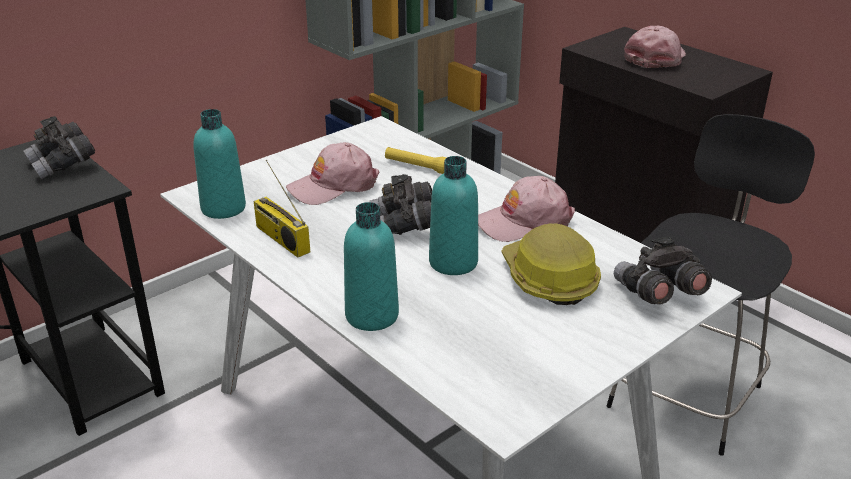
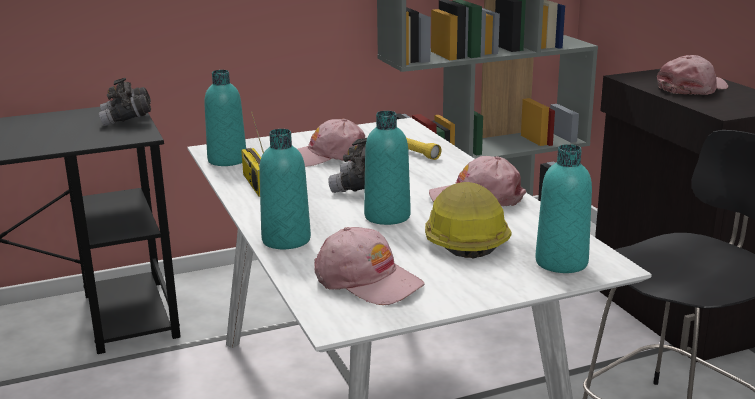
camera: 20 degrees right, 10 degrees down
(494, 356) = (367, 280): none -> pink cap
(657, 294) = (561, 262): grey binoculars -> turquoise bottle

